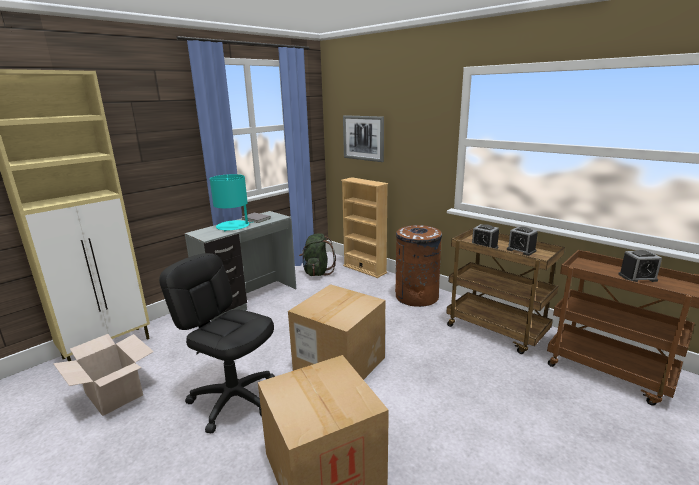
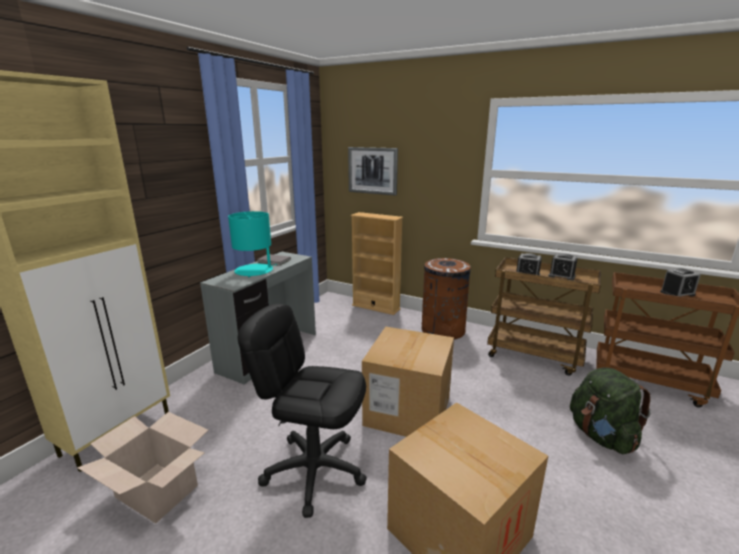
camera: 15 degrees left, 0 degrees up
(317, 272) = (328, 315): green backpack -> green backpack (601, 436)

